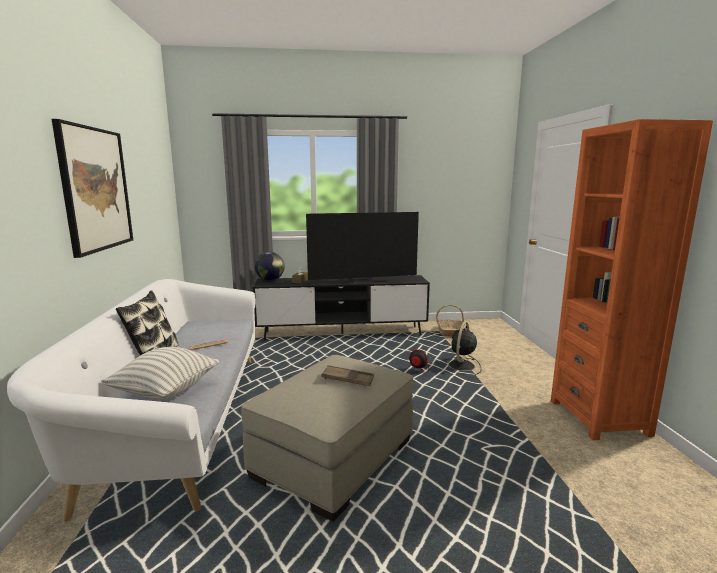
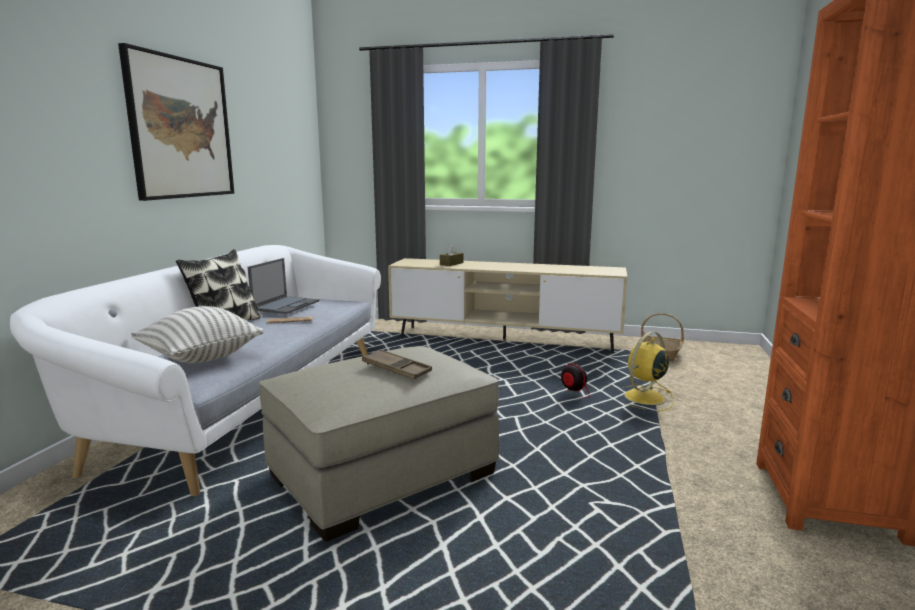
camera: 20 degrees right, 0 degrees up
(192, 331) = (286, 305): none -> laptop
(270, 280) = (416, 260): globe -> none
(342, 333) = (504, 339): black tv stand -> beige tv stand
(362, 281) = (533, 268): television -> none
(461, 366) = (643, 398): black fan -> yellow fan

